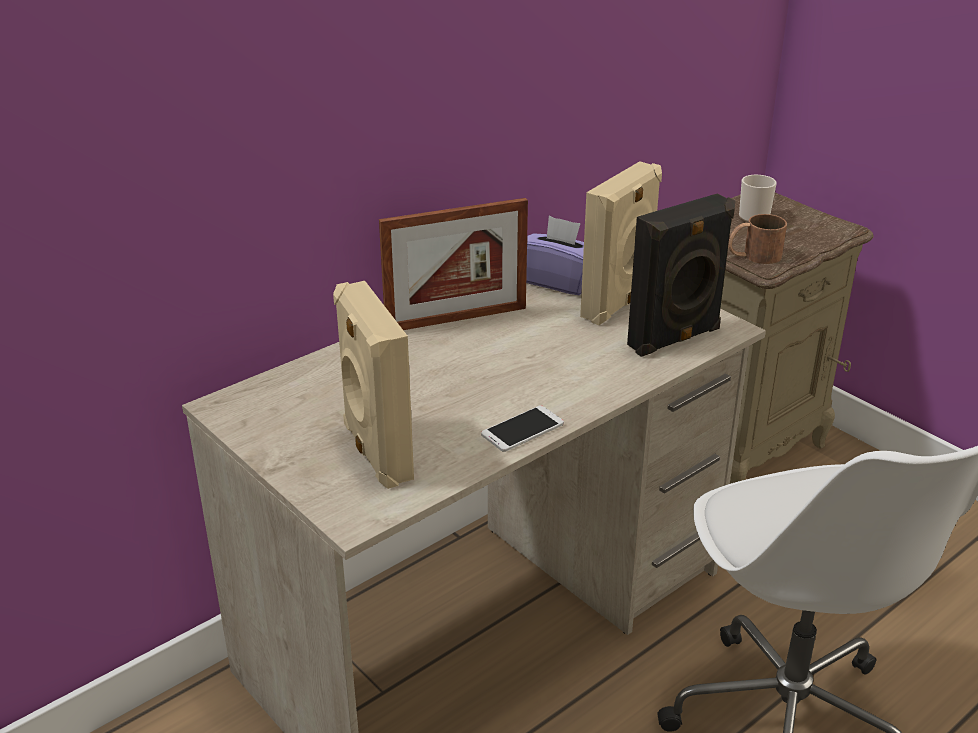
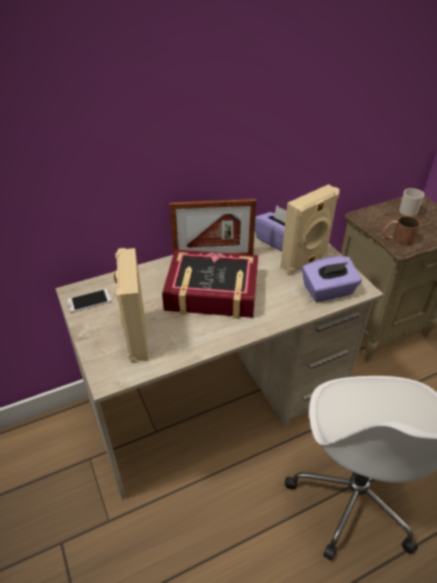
camera: 15 degrees right, 10 degrees up
(479, 368) = (212, 292): none -> book
(522, 429) = (219, 337): phone -> phone (89, 301)
(676, 339) = (328, 291): black speaker -> purple tissue box

